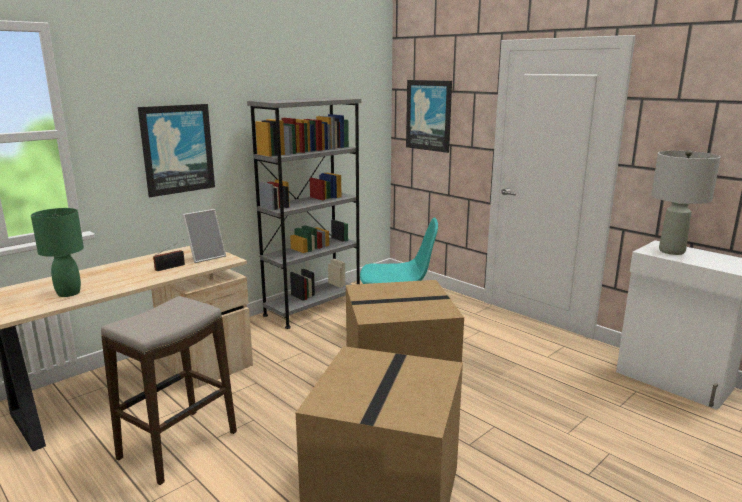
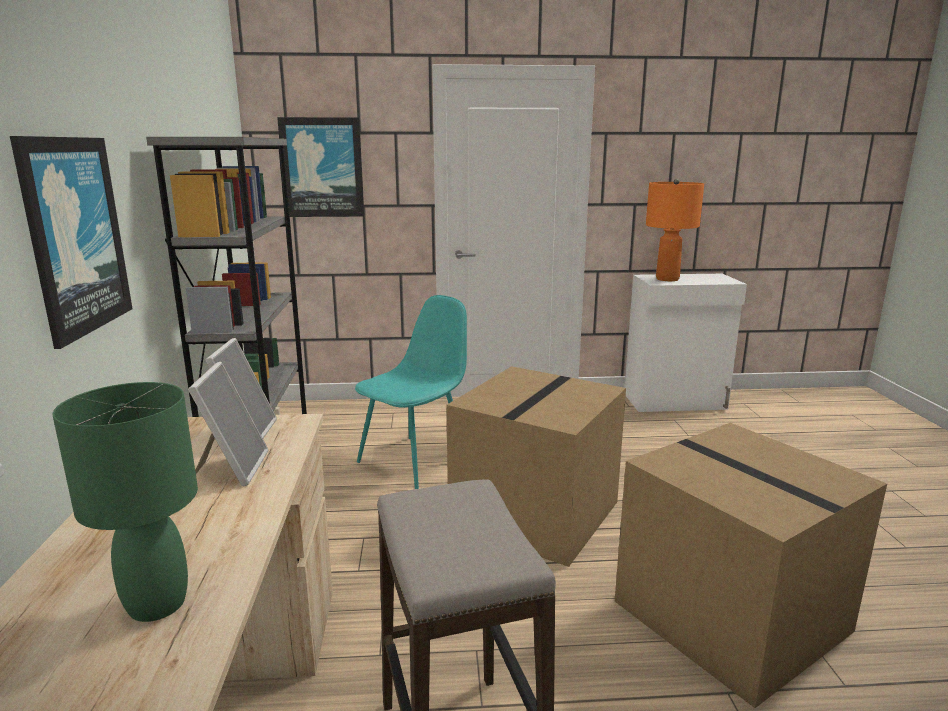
camera: 50 degrees left, 0 degrees up
(171, 267) = (232, 468): radio -> picture frame
(672, 251) = (667, 279): grey table lamp -> orange table lamp

